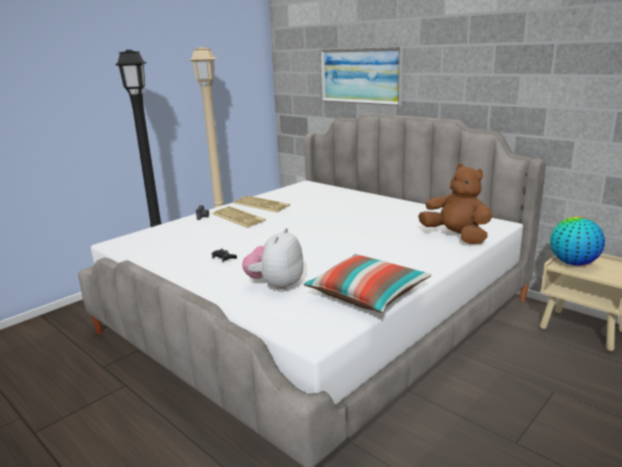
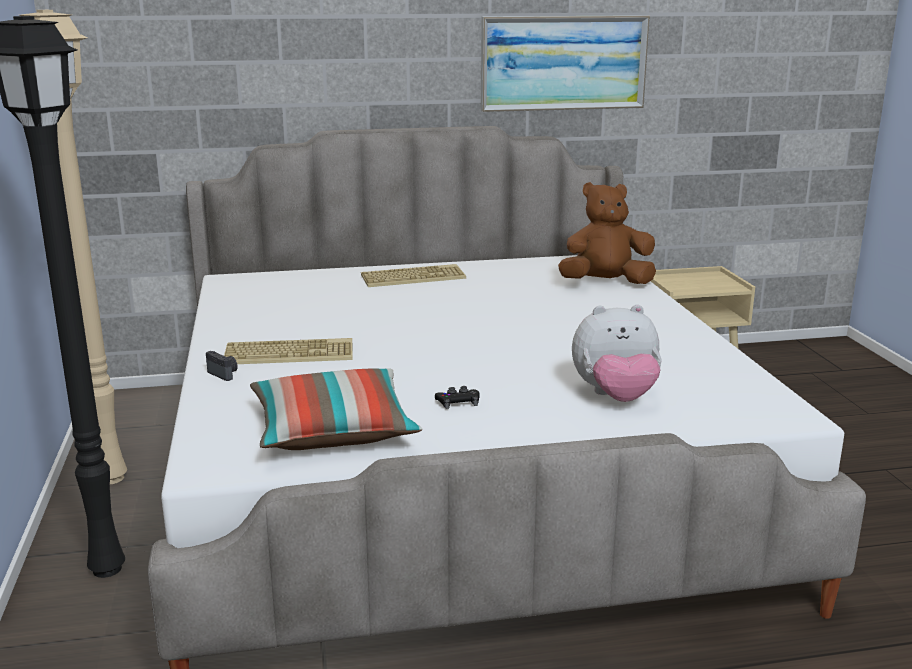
camera: 55 degrees left, 0 degrees up
(262, 204) = (261, 326): keyboard -> keyboard (413, 277)
(276, 286) = (615, 397): plush toy -> plush toy turned 60 degrees counterclockwise
(360, 76) = (292, 66): picture -> picture (563, 63)
(367, 295) = (711, 364): pillow -> pillow (333, 431)
(573, 263) = (680, 285): globe -> none

